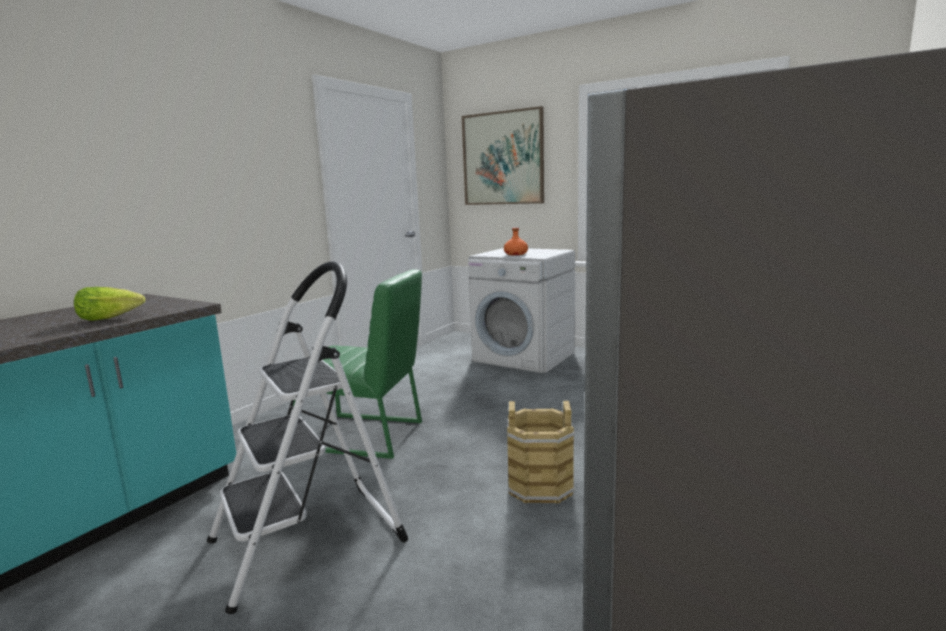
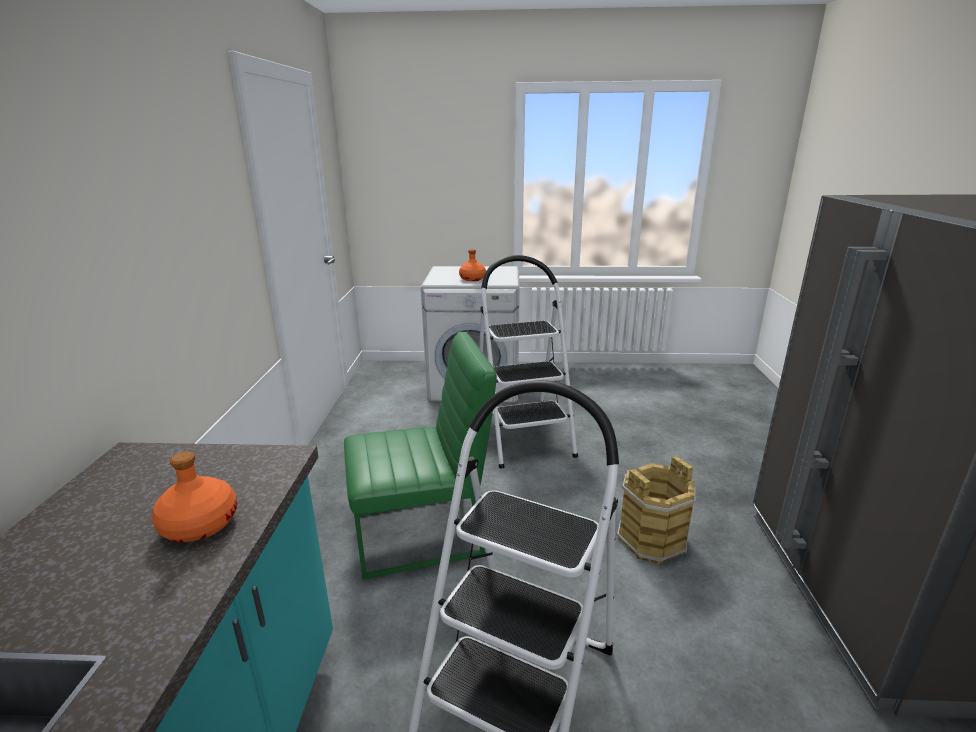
camera: 30 degrees left, 10 degrees up
(110, 318) = (199, 524): lettuce -> orange bottle
(503, 158) = (421, 160): picture -> none
(521, 394) = (523, 433): none -> step ladder

